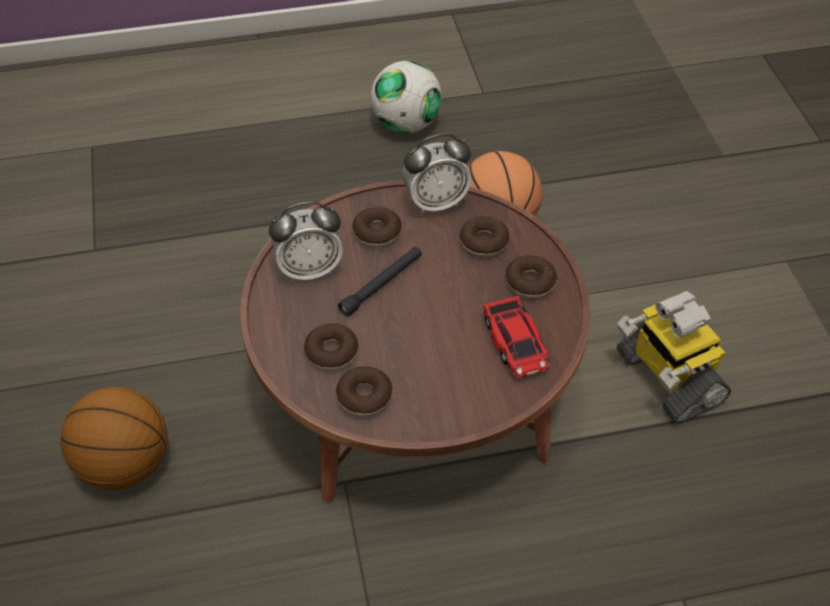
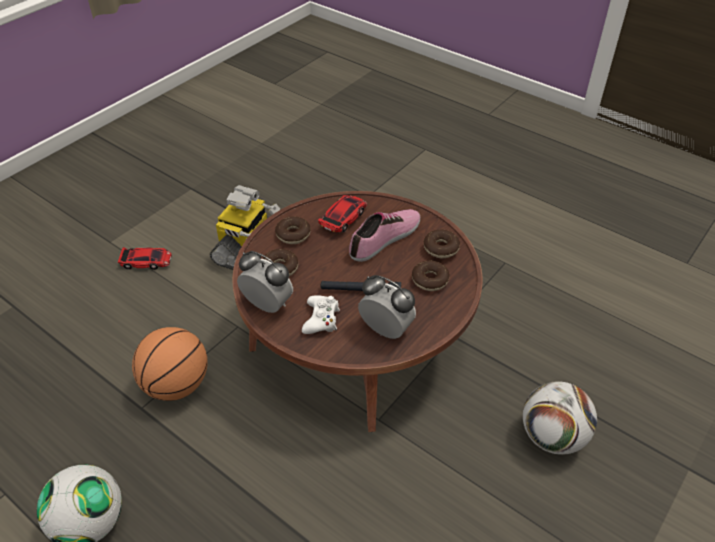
camera: 130 degrees left, 5 degrees down
(124, 464) = (552, 437): basketball -> football
(377, 232) = (321, 319): donut -> white game controller
(438, 360) = (385, 239): none -> shoe
(719, 276) = (146, 261): none -> toy car

